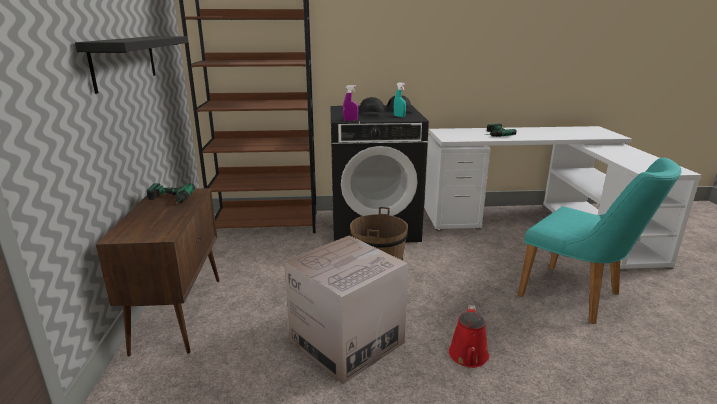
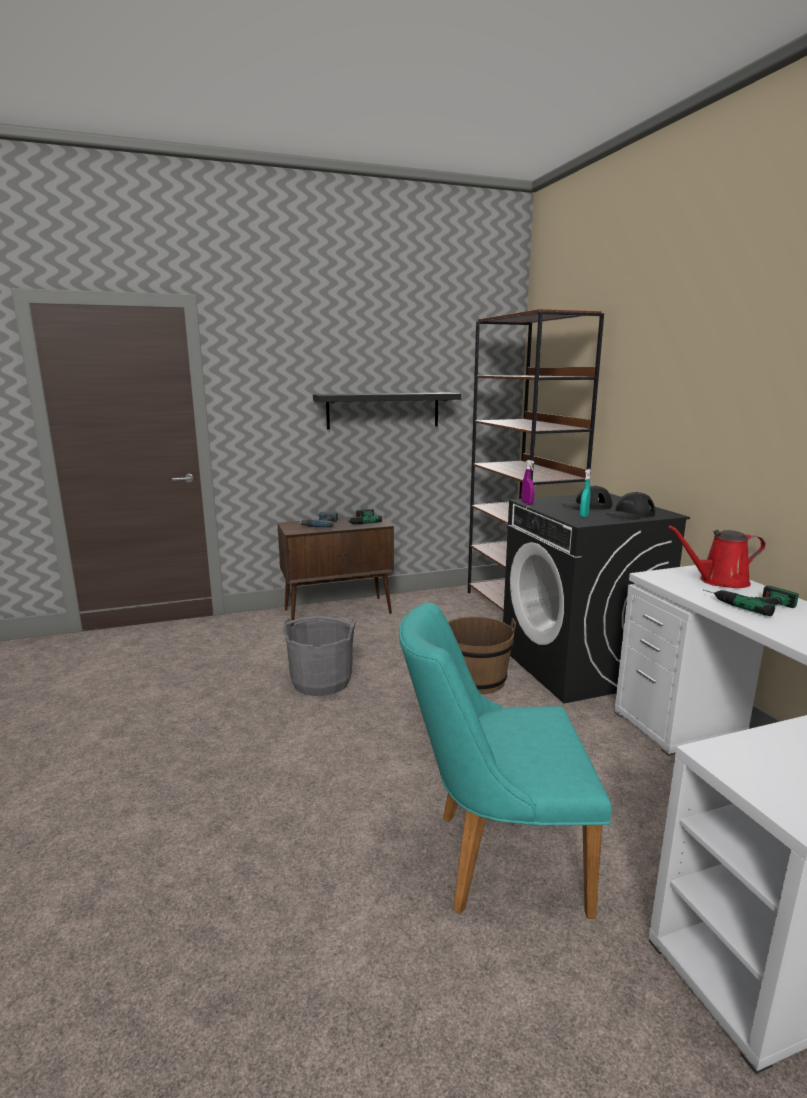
camera: 75 degrees right, 5 degrees down
(151, 219) = (320, 524): none -> power drill
(347, 342) = (321, 682): cardboard box -> grey bucket
(468, 357) = (313, 750): red watering can -> red watering can (719, 581)
(579, 297) = (493, 858): turquoise chair -> turquoise chair turned 60 degrees clockwise

